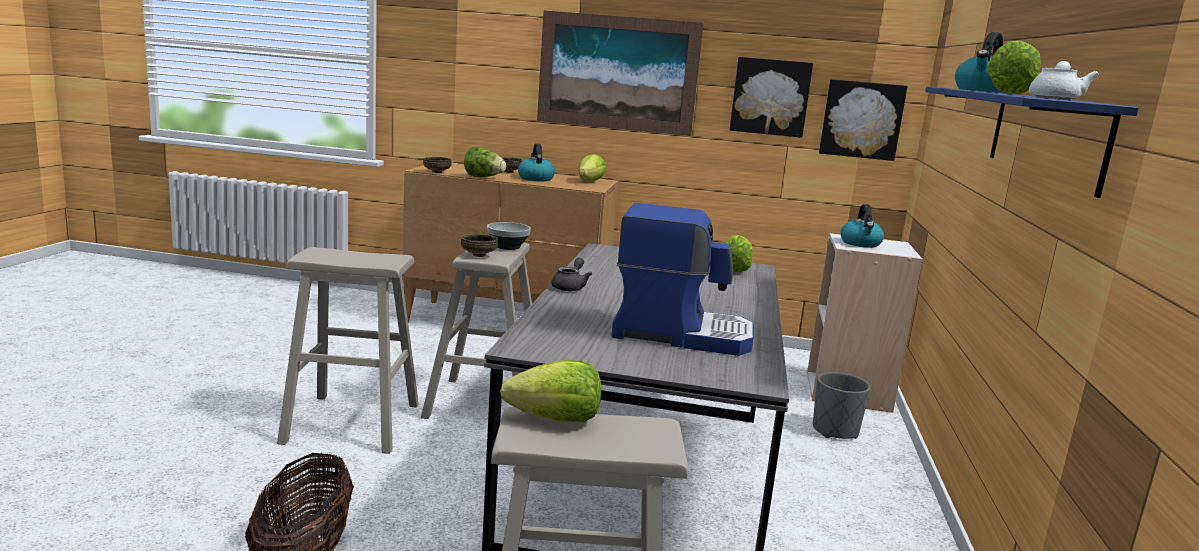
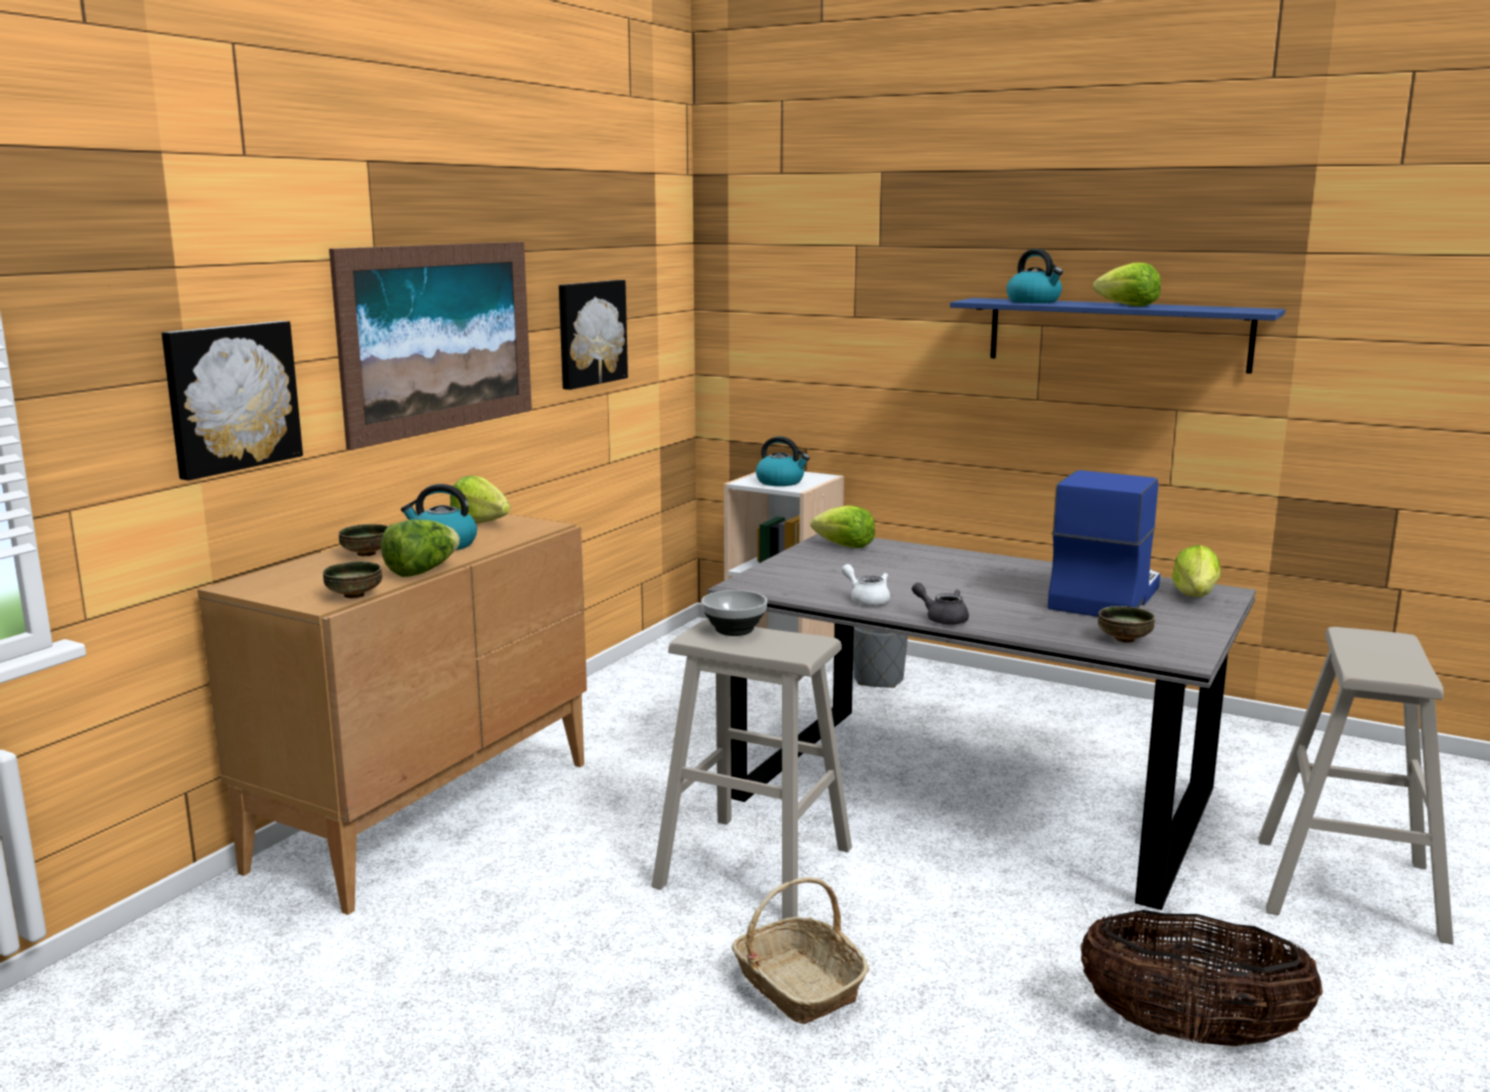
camera: 70 degrees left, 0 degrees up
(353, 423) = (797, 985): beige stool -> basket
(478, 255) = (787, 648): bowl -> bowl (1125, 640)
(555, 419) = (1364, 662): lettuce -> lettuce (1195, 595)
(861, 119) = (659, 341): picture -> picture (231, 397)
(1055, 98) = (1234, 309): white teapot -> white teapot (866, 599)

